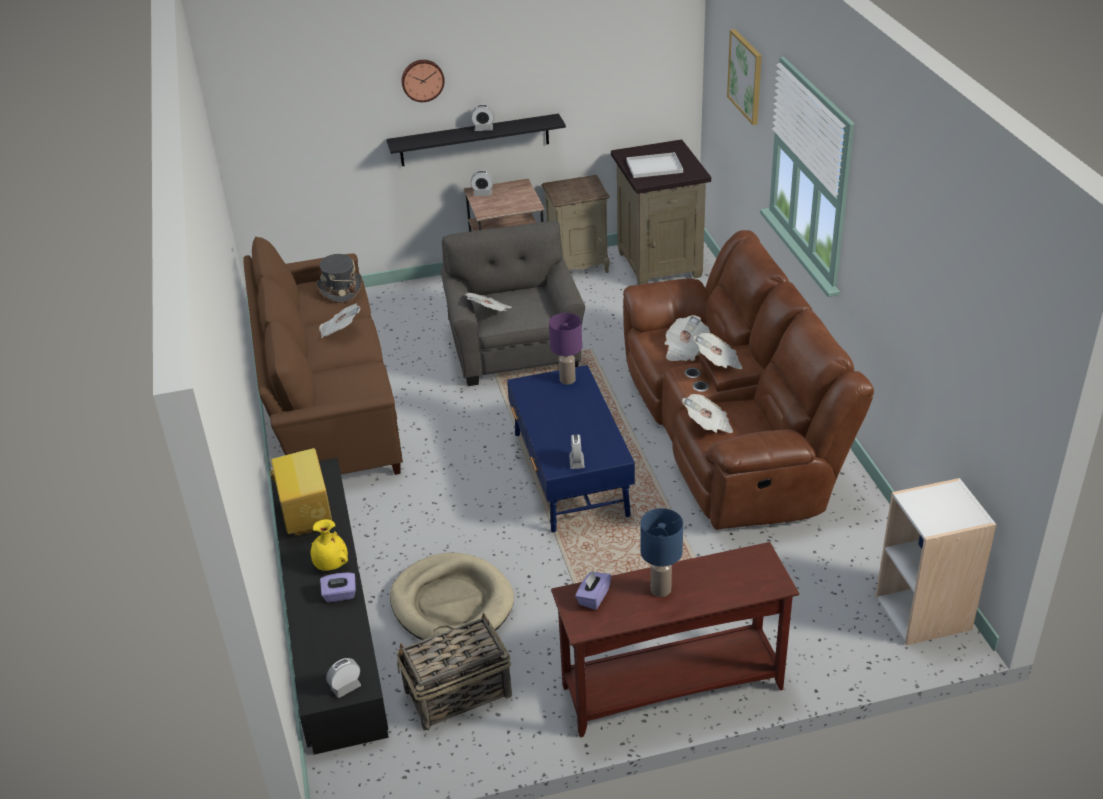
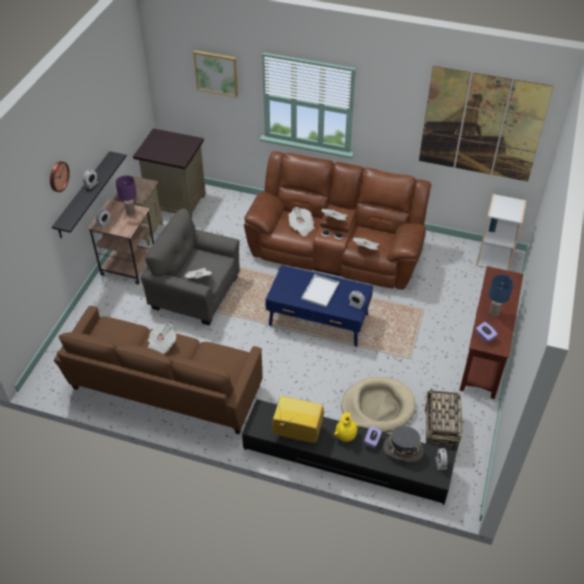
camera: 60 degrees left, 10 degrees up
(340, 289) = (114, 328): grey hat -> grey hat (403, 449)
(567, 379) = (287, 277): purple table lamp -> purple table lamp (130, 212)
(653, 167) = (170, 150): white tray -> white tray (320, 292)
(963, 314) = (482, 125): none -> picture

